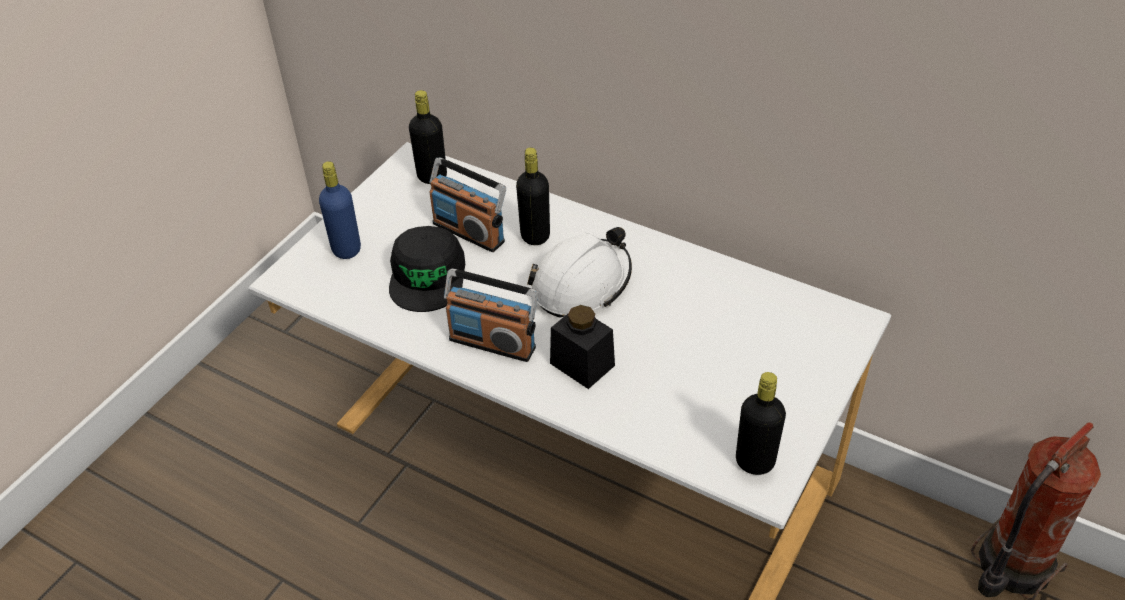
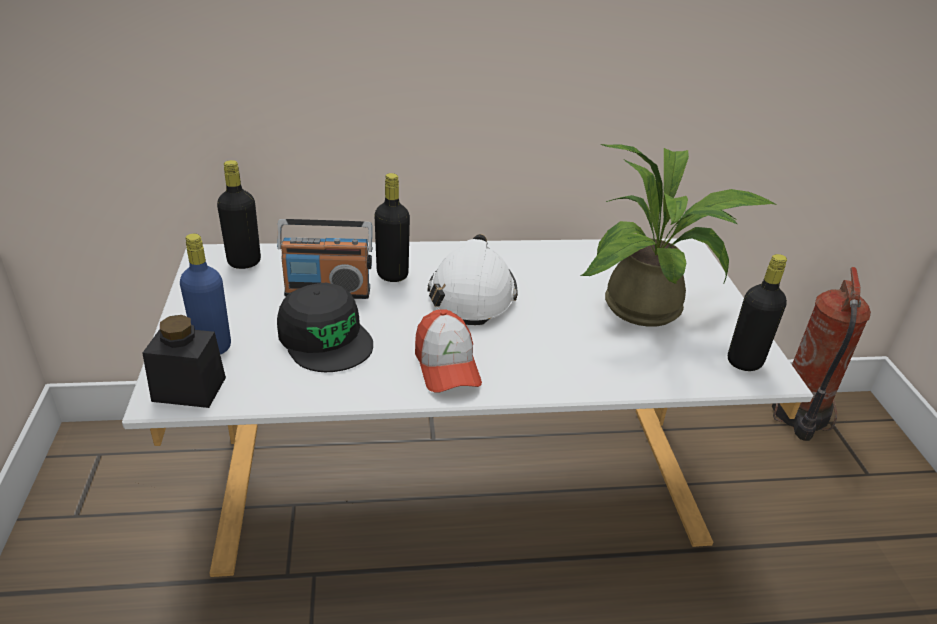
camera: 40 degrees left, 10 degrees down
(493, 342) = (446, 365): radio -> cap
(582, 364) = (541, 350): black jar -> black jar (189, 389)
(732, 370) = (653, 309): none -> potted plant

